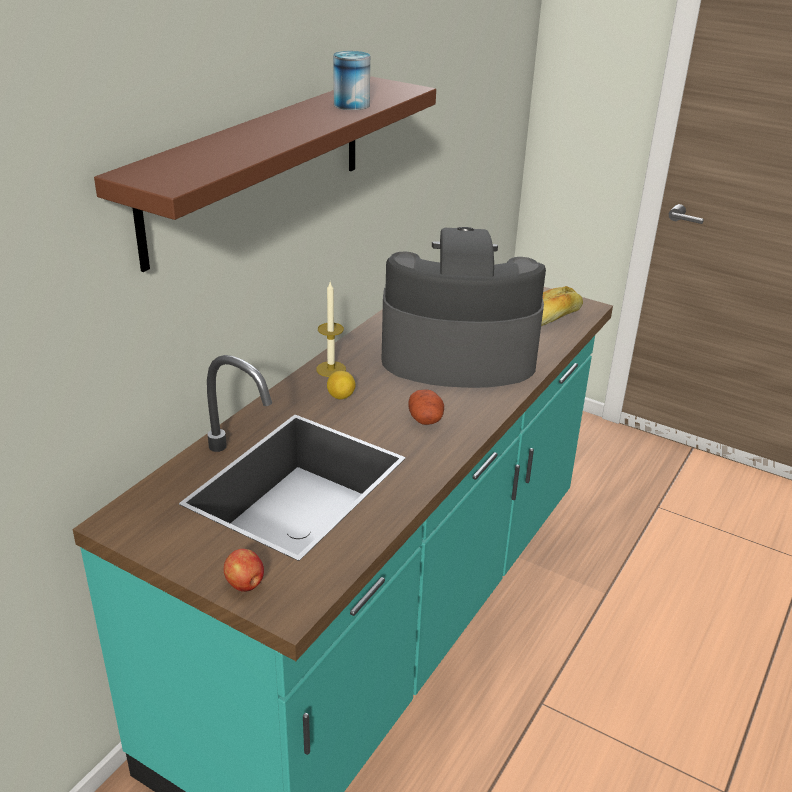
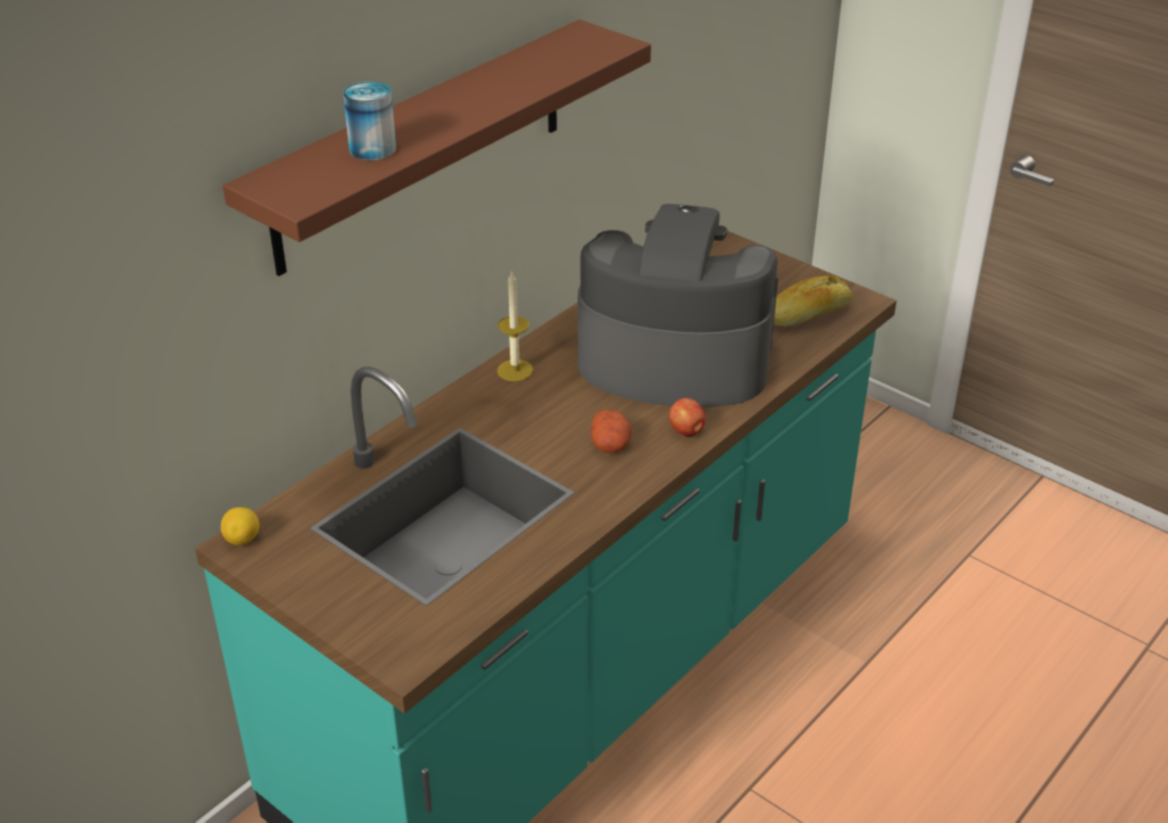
camera: 10 degrees right, 5 degrees up
(245, 584) = (364, 627): apple -> apple (686, 431)
(341, 397) = (518, 408): lemon -> lemon (243, 539)
(351, 105) = (536, 73): can -> can (372, 149)

